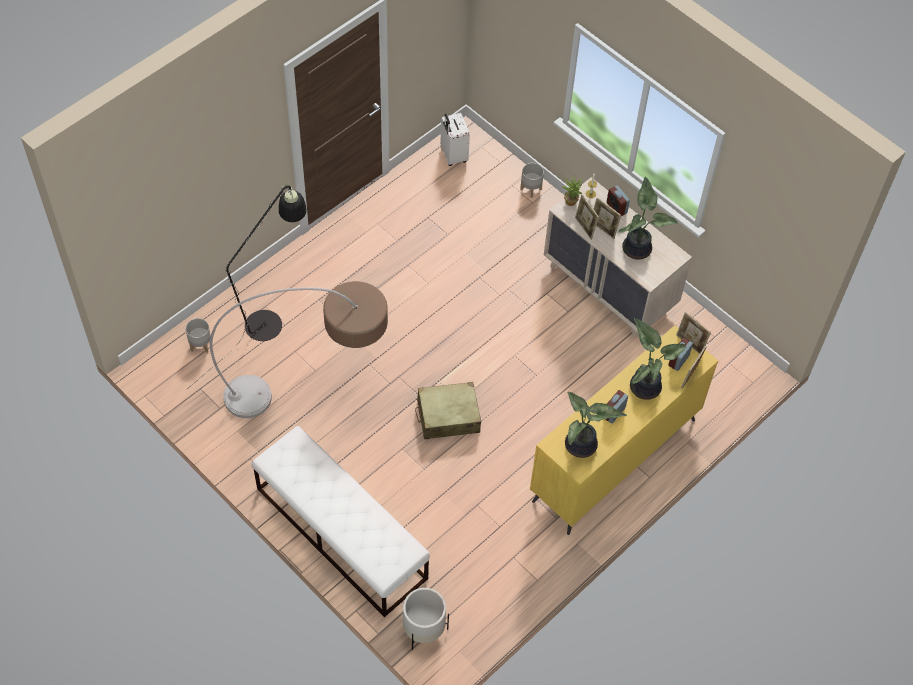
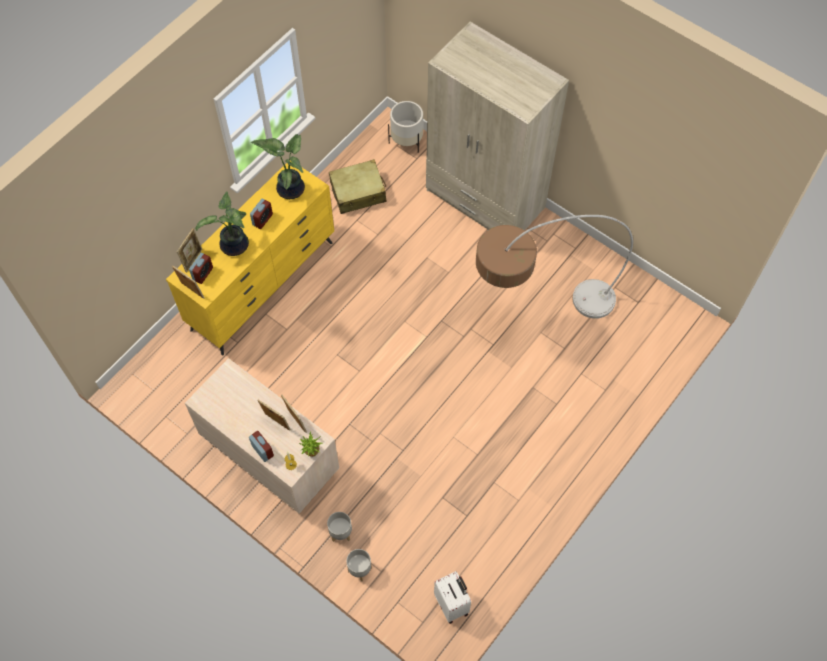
camera: 175 degrees right, 5 degrees up
(200, 345) = (652, 343): grey planter -> grey planter (341, 532)
(270, 319) = (596, 377): black floor lamp -> none
(340, 533) = (485, 200): white bench -> beige wardrobe
(448, 416) = (413, 305): beige suitcase -> beige suitcase (358, 192)
(638, 248) = (240, 405): potted plant -> none

